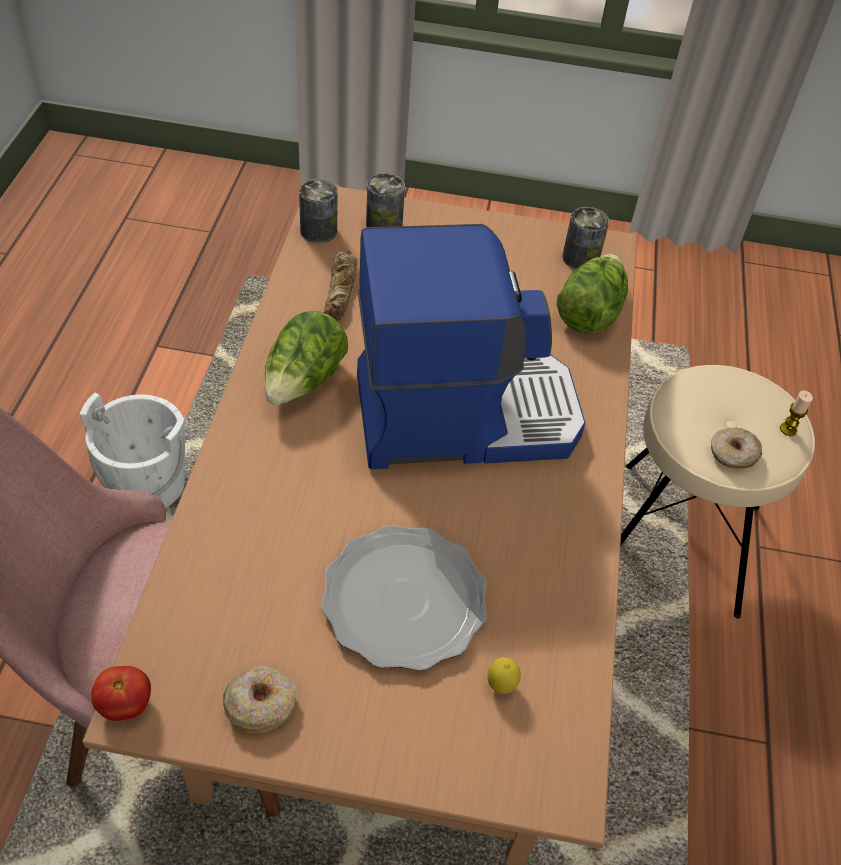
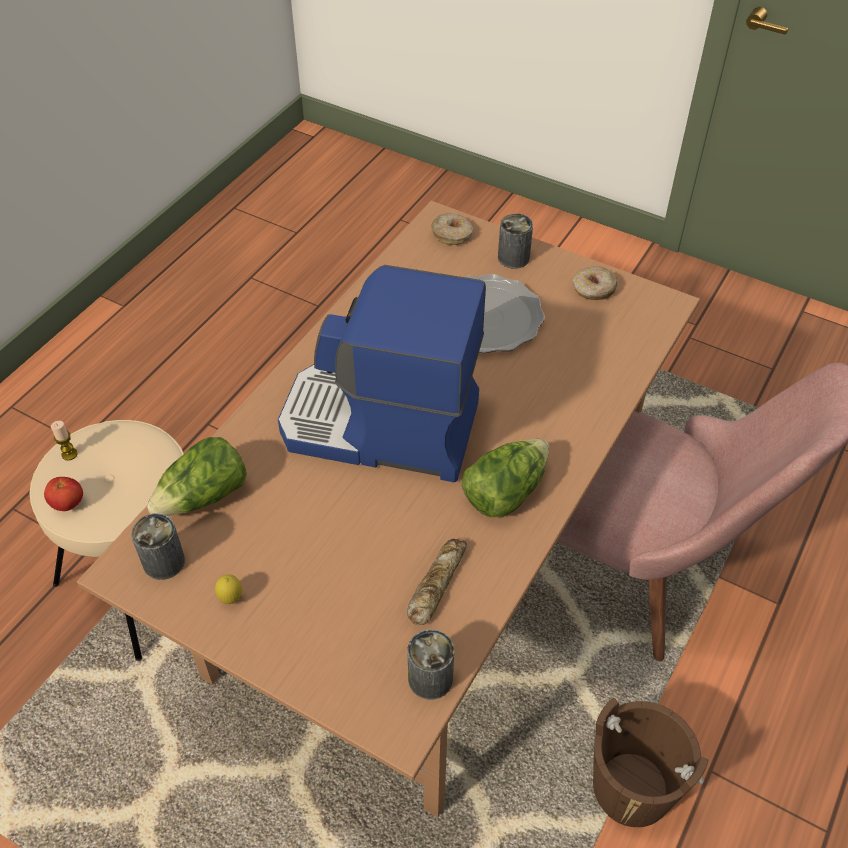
camera: 155 degrees left, 0 degrees up
(126, 704) = (674, 307): tomato -> tomato (68, 504)
(148, 485) = (632, 788): white bucket -> brown bucket
(384, 225) = (350, 668): can -> can (513, 257)
(501, 686) = (448, 265): lemon -> lemon (231, 599)
(732, 454) = (137, 446): donut -> donut (452, 234)

